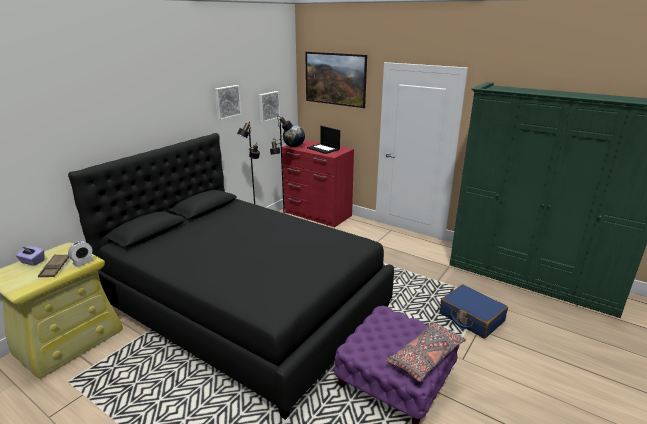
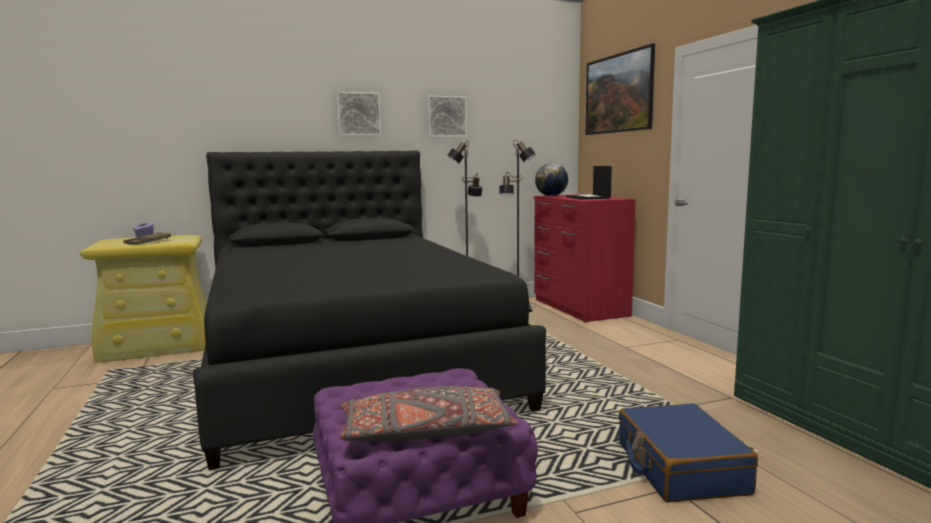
camera: 35 degrees right, 15 degrees down
(83, 262) = (174, 242): alarm clock -> none
(268, 106) = (520, 136): picture -> picture (358, 114)

